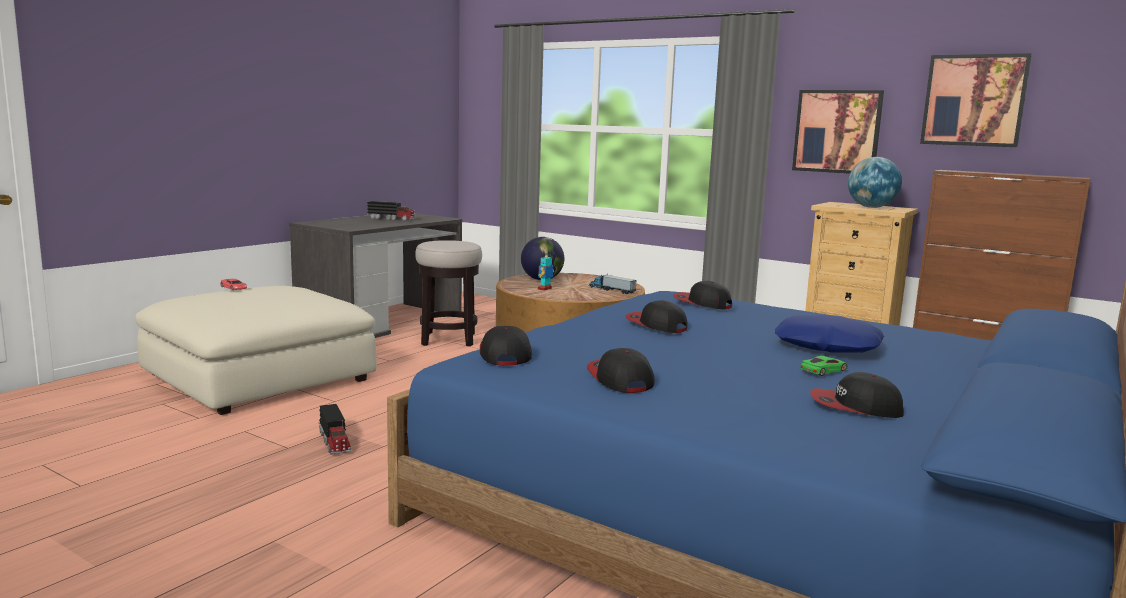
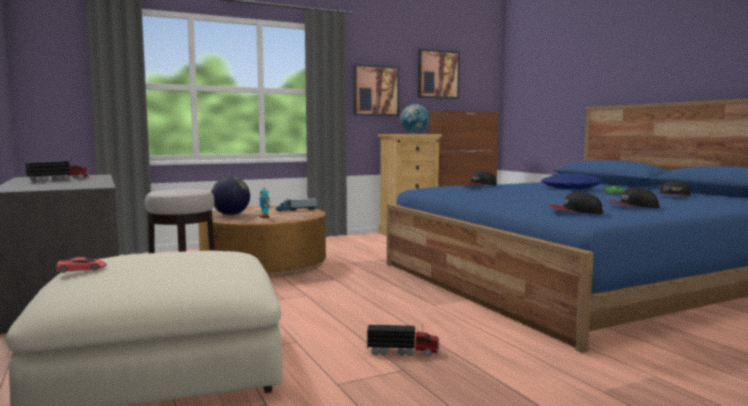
camera: 60 degrees left, 5 degrees down
(656, 325) = (514, 195): cap -> none

